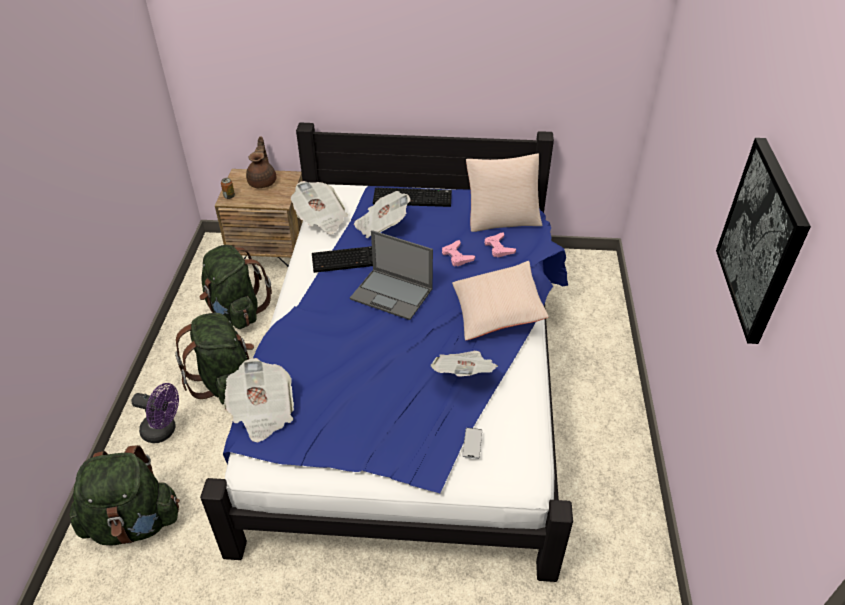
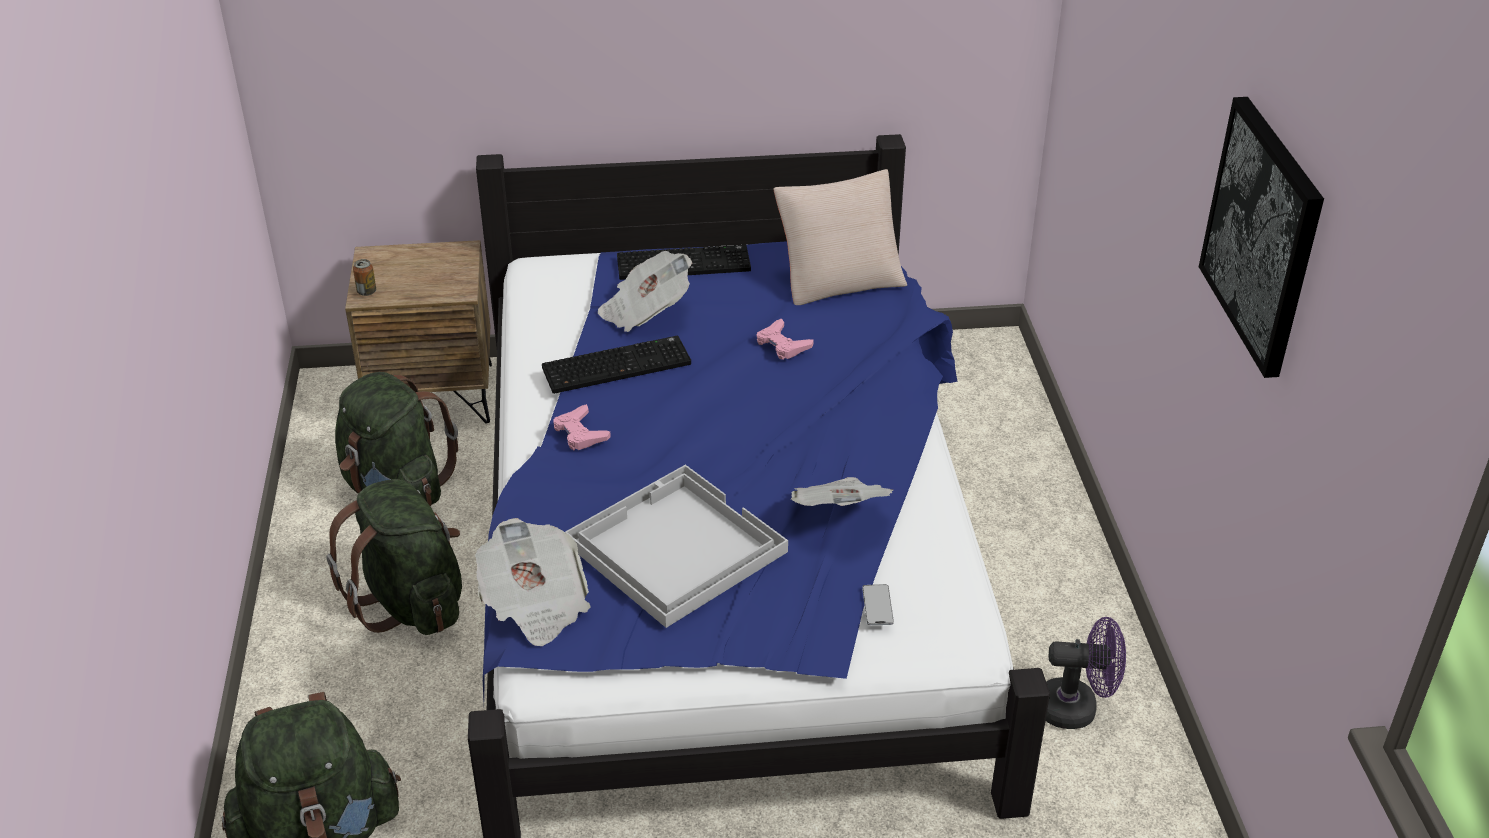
camera: 10 degrees left, 5 degrees down
(164, 431) = (327, 690): purple fan -> purple fan (1077, 708)
(263, 181) = (418, 262): brown teapot -> none
(321, 219) = (539, 311): newspaper -> none
(355, 385) = (673, 547): none -> white tray
(392, 294) = (694, 411): laptop -> none
(497, 311) = (867, 419): beige pillow -> none
(498, 248) = (846, 325): pink game controller -> pink game controller (580, 433)

